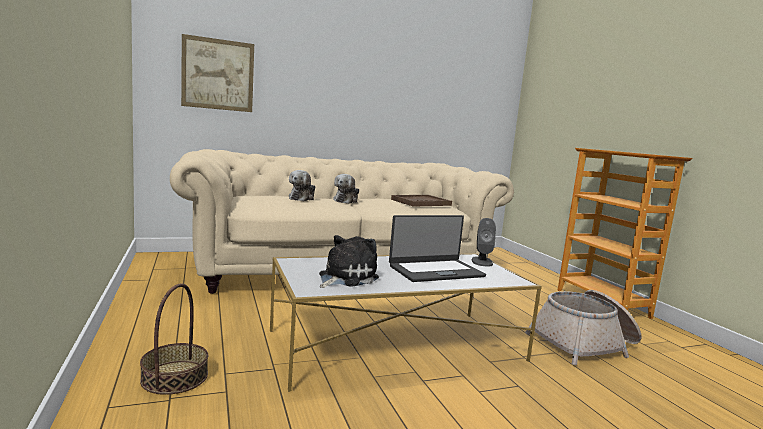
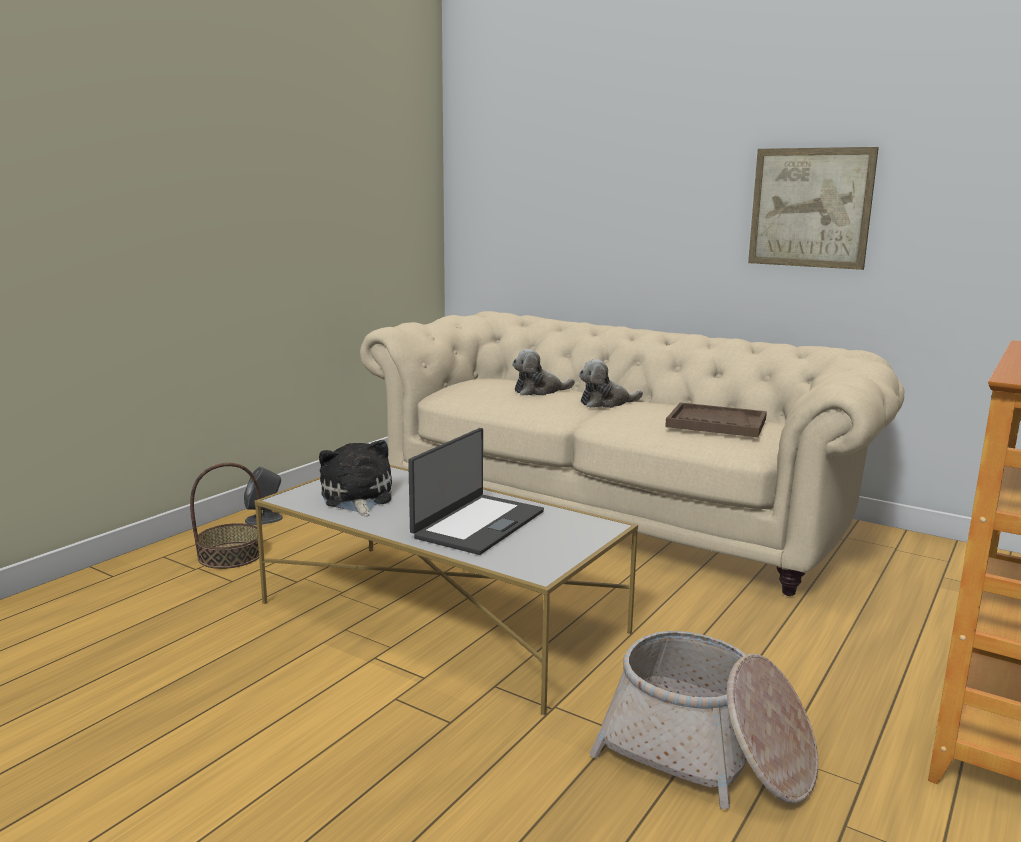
camera: 55 degrees right, 5 degrees up
(218, 74) = (526, 205): picture -> picture (810, 208)
(345, 277) = (357, 498): plush toy -> plush toy turned 105 degrees counterclockwise
(435, 271) = (477, 524): laptop -> laptop turned 90 degrees counterclockwise
(482, 261) = (591, 536): grey speaker -> grey speaker (264, 519)

